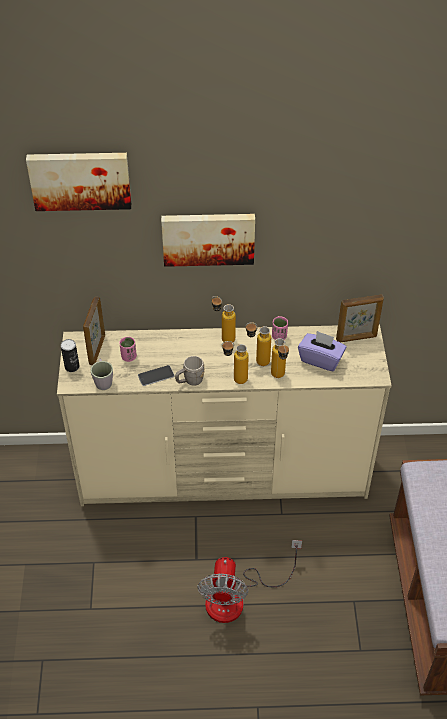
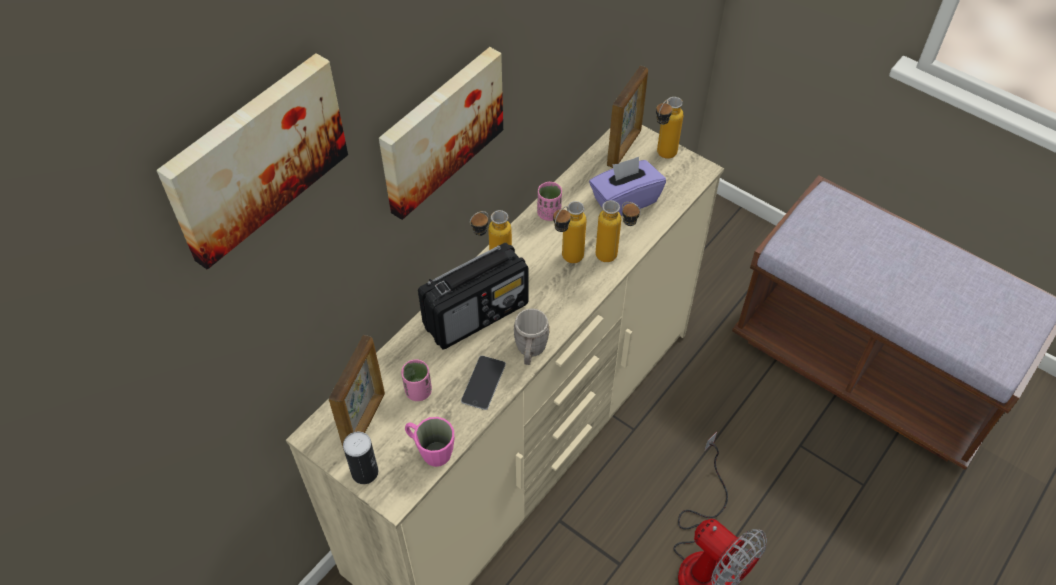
camera: 50 degrees left, 5 degrees up
(96, 350) = (365, 421): picture frame -> picture frame turned 120 degrees counterclockwise
(103, 381) = (430, 450): grey mug -> pink mug
(190, 349) = (477, 314): none -> radio
(234, 379) = (573, 303): bottle -> bottle (662, 157)

